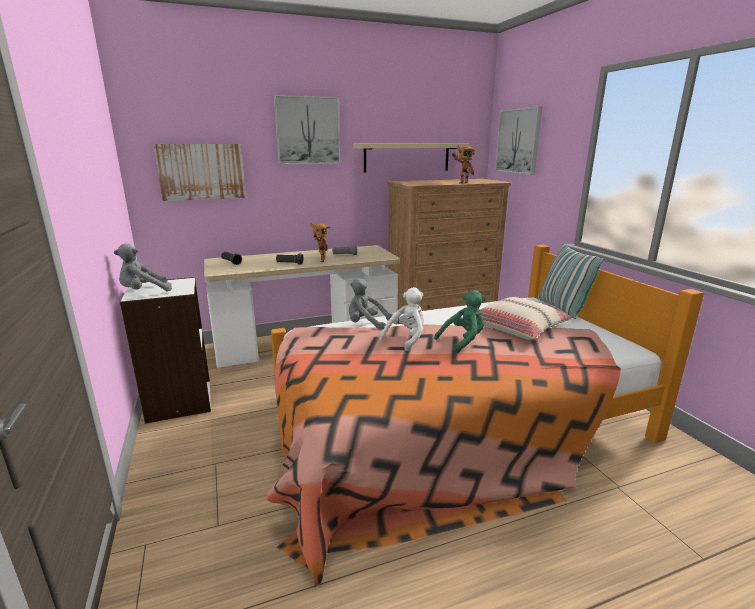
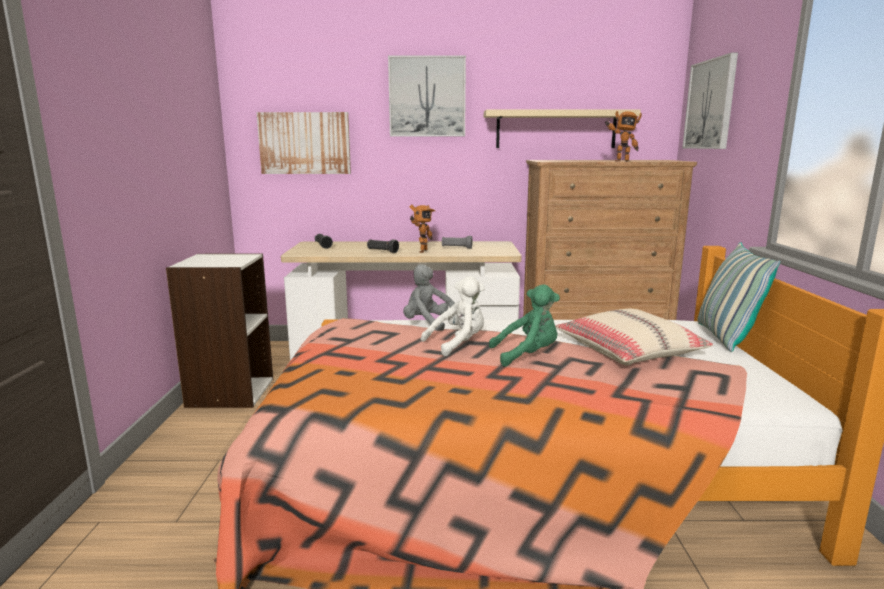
camera: 20 degrees right, 5 degrees down
(144, 292) = (198, 261): grey plush toy -> none

